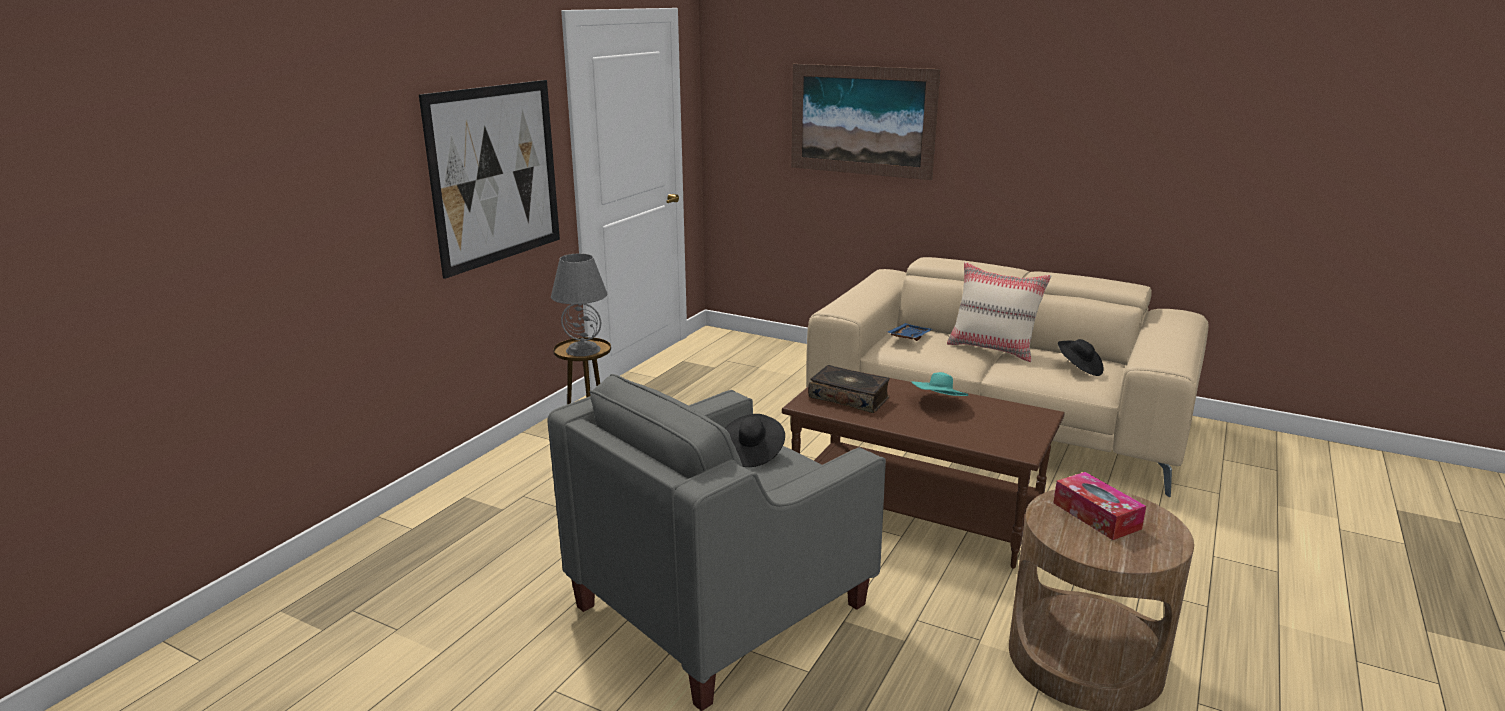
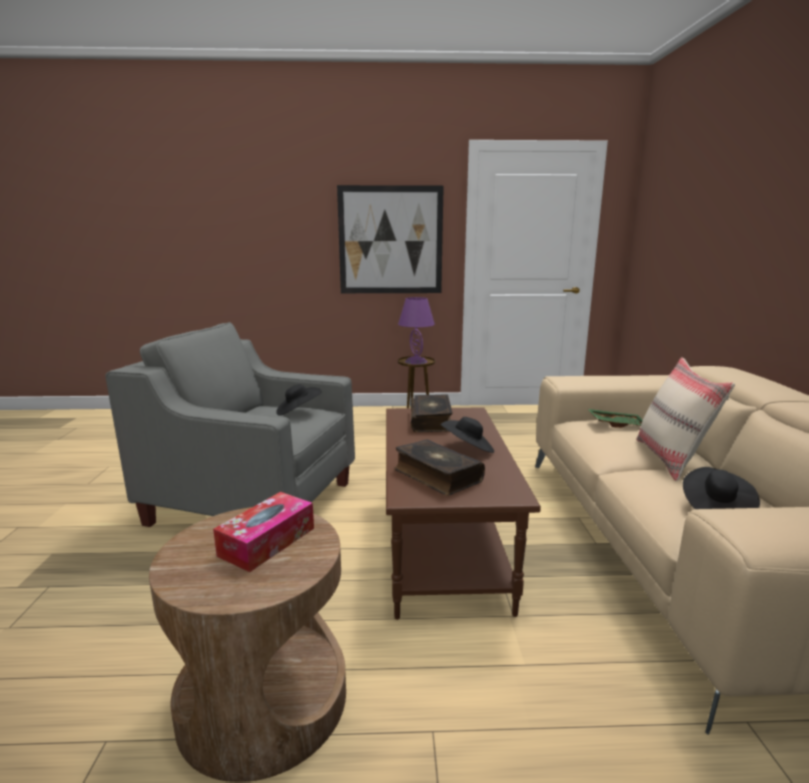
camera: 60 degrees right, 5 degrees down
(582, 350) = (415, 361): grey table lamp -> purple table lamp
(862, 120) = (716, 223): picture -> none
(908, 337) = (616, 424): blue tray -> green tray
(938, 403) = (468, 449): turquoise hat -> black hat
(988, 430) = (436, 476): none -> book

